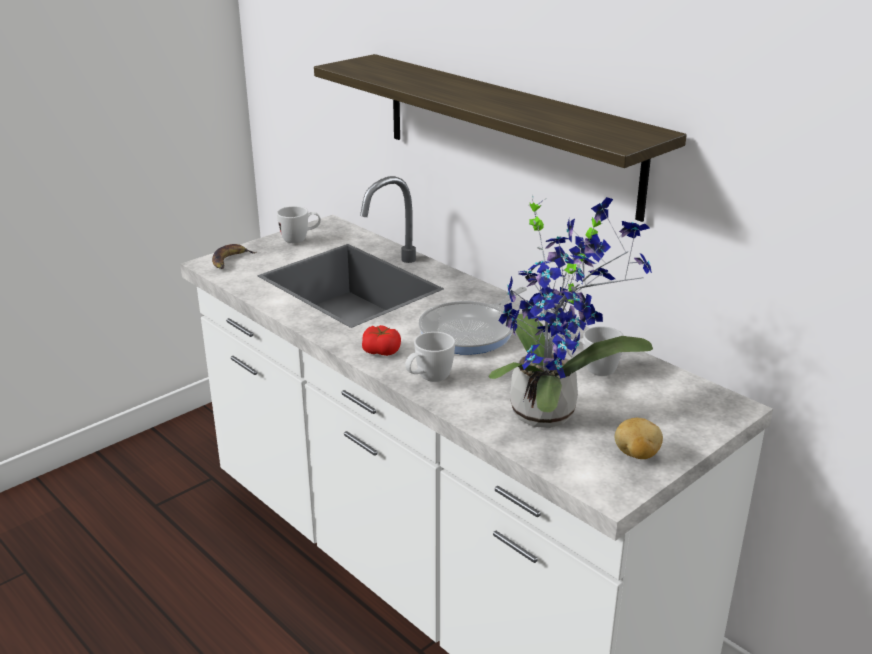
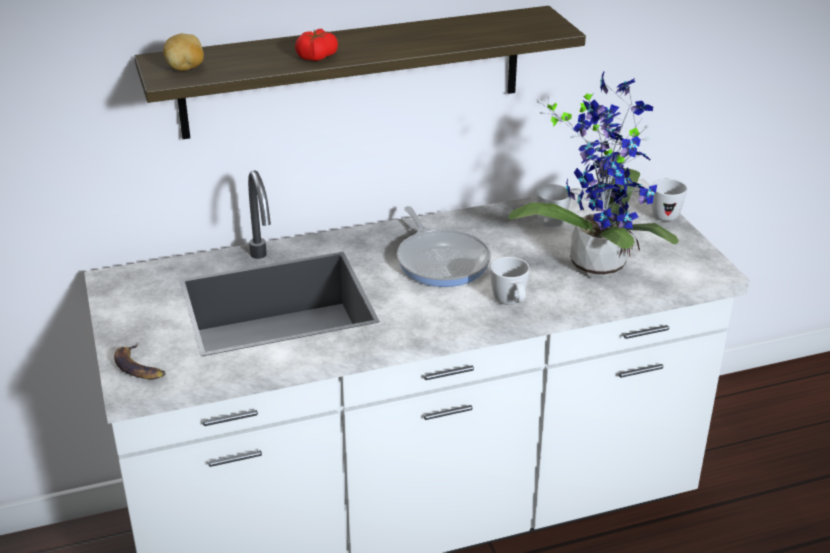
camera: 65 degrees left, 5 degrees up
(300, 240) = (134, 307): white mug -> white mug (664, 213)
(381, 350) = (440, 315): tomato -> tomato (316, 56)
(636, 454) = (674, 246): potato -> potato (186, 68)

